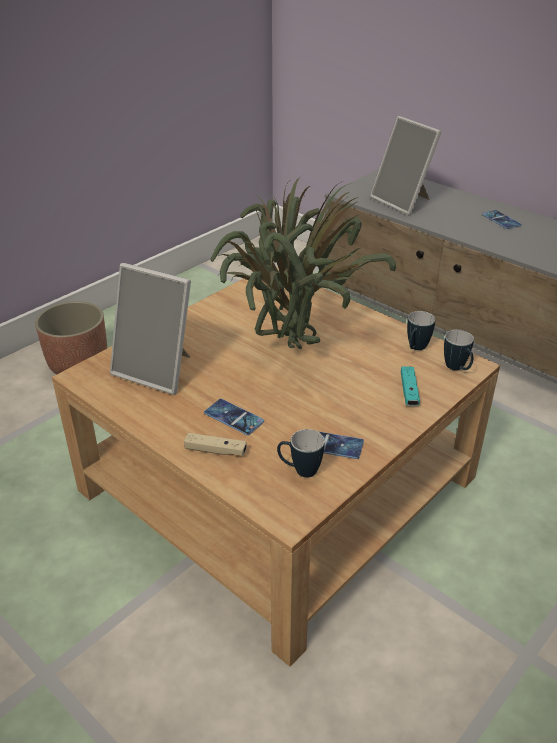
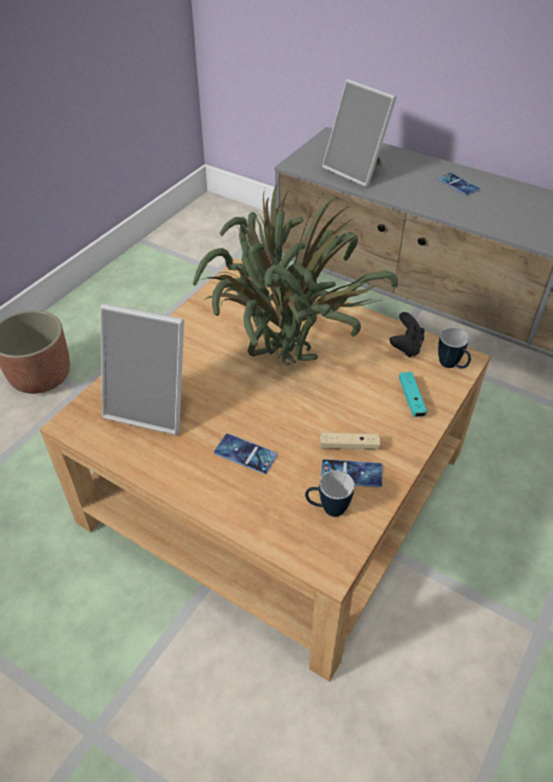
camera: 10 degrees left, 10 degrees up
(215, 450) = (237, 497): beige game controller -> beige game controller (349, 446)
(415, 349) = (406, 347): mug -> black game controller

